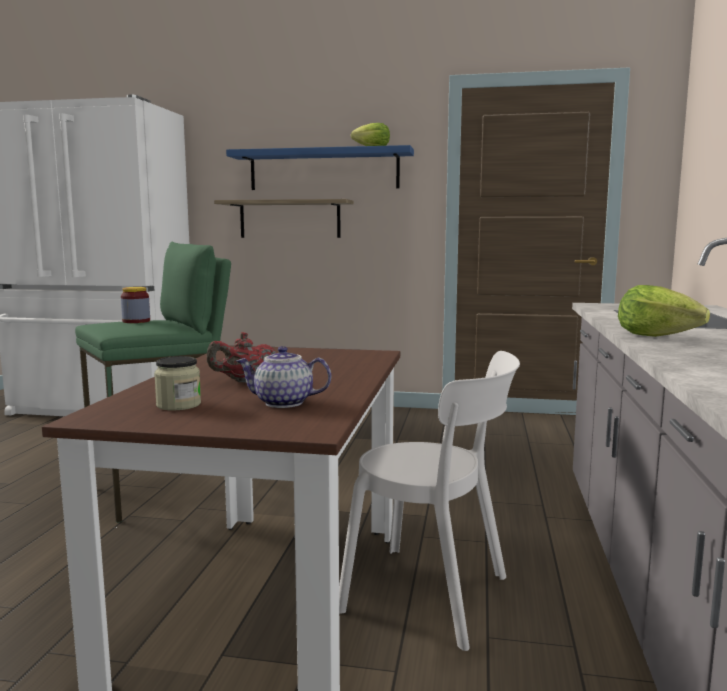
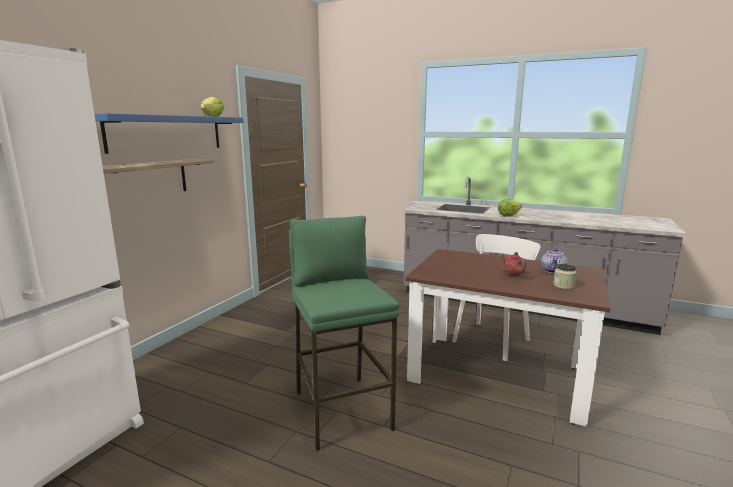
camera: 75 degrees left, 5 degrees up
(136, 321) = (333, 290): jar -> none

